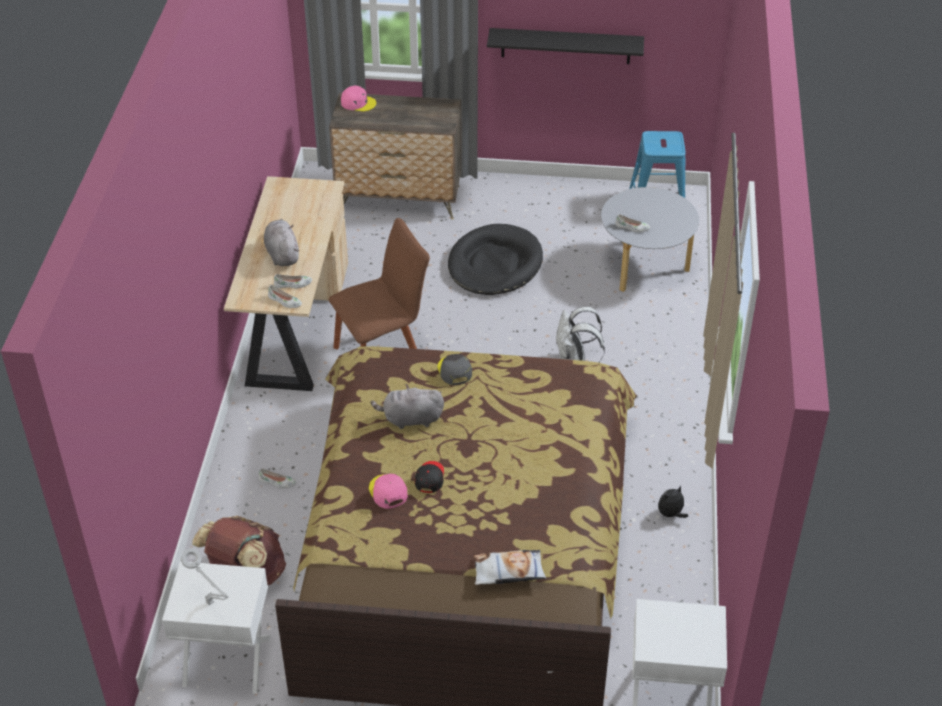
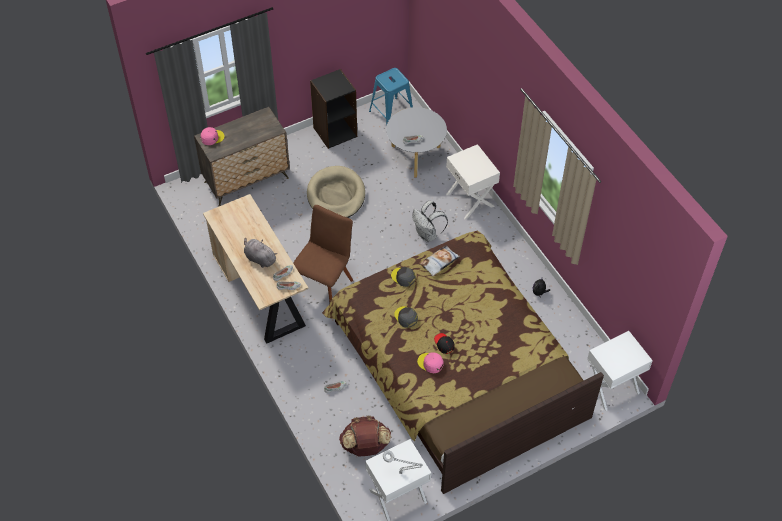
camera: 35 degrees left, 10 degrees up
(410, 419) = (406, 317): grey plush toy -> grey cap
(494, 264) = (336, 195): black dog bed -> beige dog bed
(508, 572) = (521, 371): pillow -> pillow (439, 262)
(562, 194) = (335, 131): none -> black bookcase
(566, 46) = (319, 48): black shelf -> none
(675, 351) = (470, 200): none -> white nightstand

